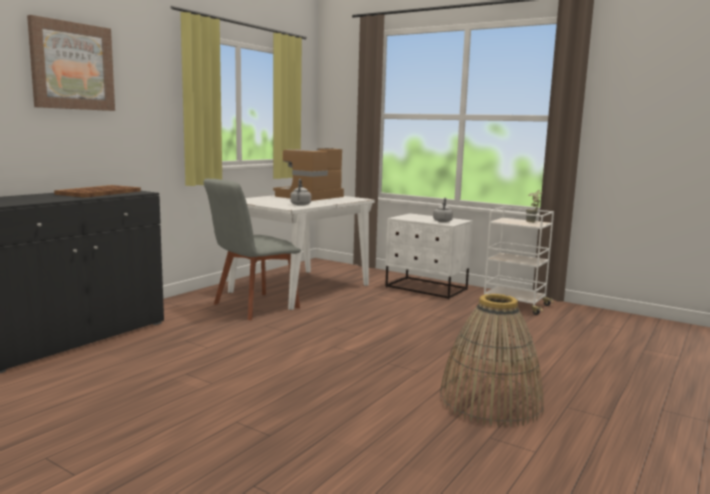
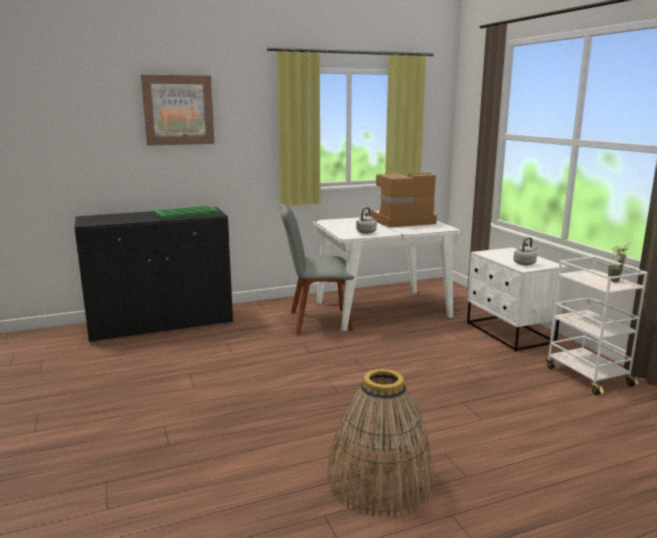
camera: 35 degrees right, 5 degrees up
(100, 192) = (187, 213): brown tray -> green tray

